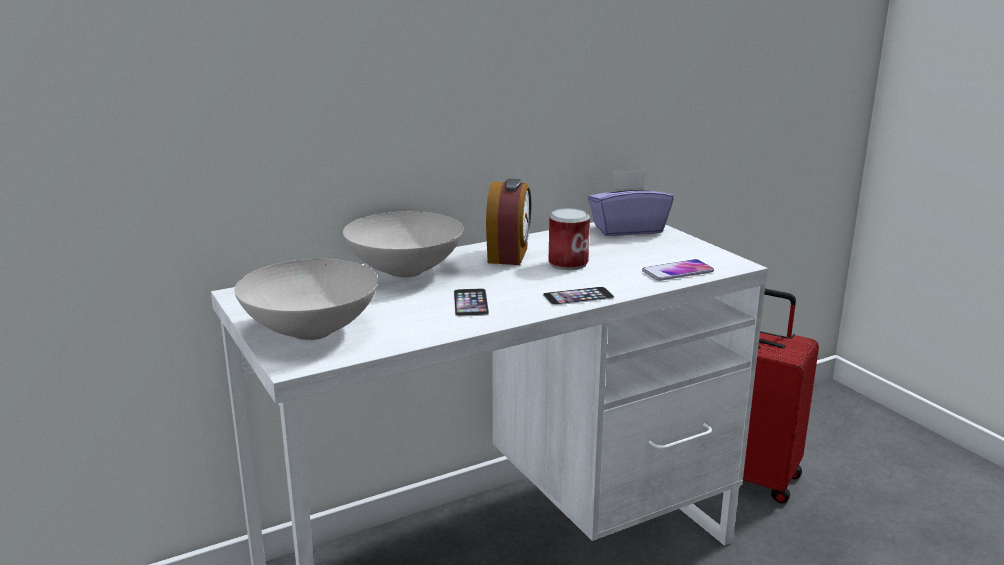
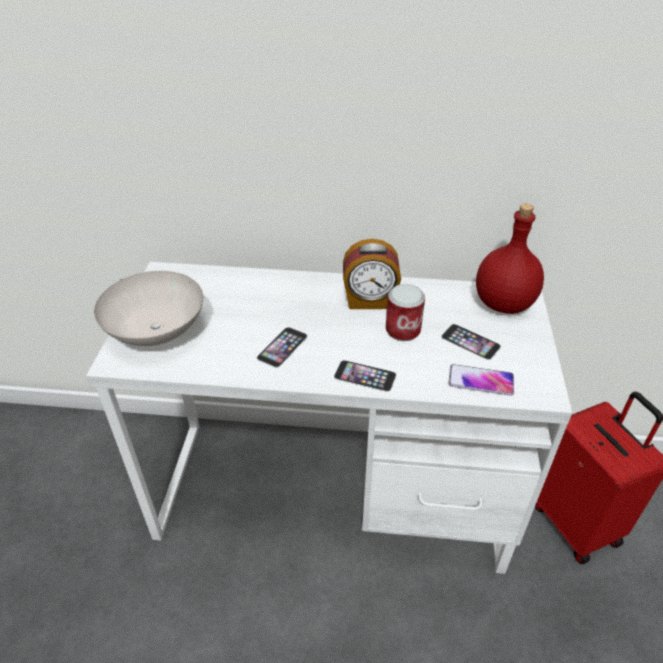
camera: 35 degrees right, 20 degrees up
(406, 272) = (279, 290): white bowl -> none
(509, 255) = (370, 301): alarm clock -> alarm clock turned 45 degrees clockwise
(628, 229) = (503, 304): purple tissue box -> red bottle
(635, 254) = (470, 341): none -> phone

